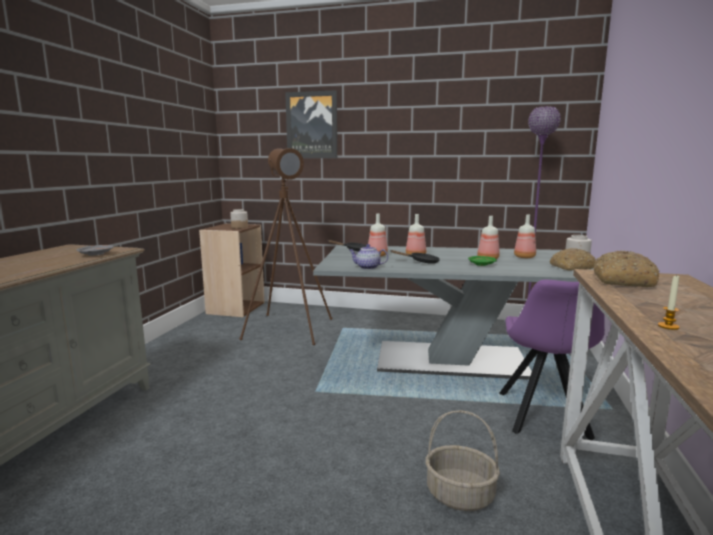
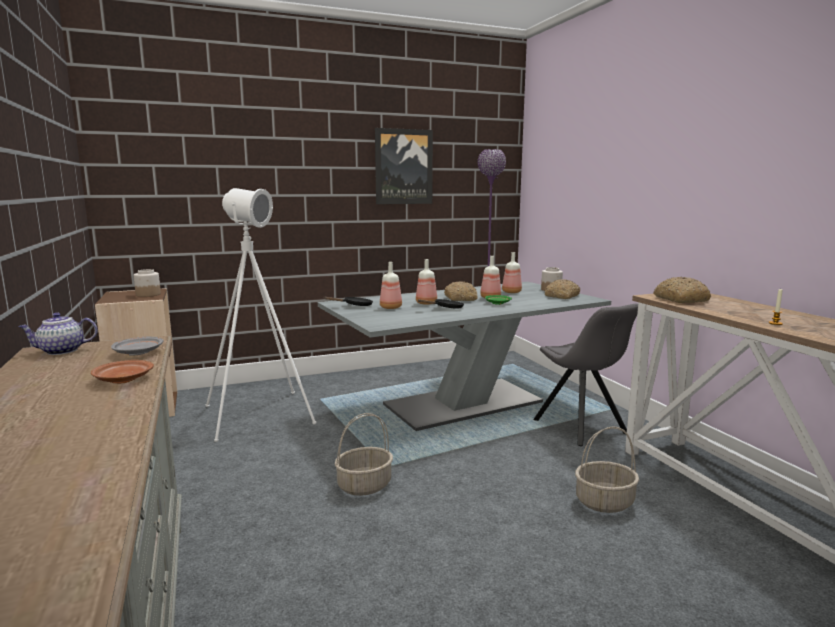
camera: 35 degrees left, 0 degrees up
(43, 266) = (123, 379): none -> brown plate
(283, 399) = (365, 485): none -> basket
(289, 329) = (259, 415): brown floor lamp -> white floor lamp
(312, 125) = (234, 156): picture -> picture (403, 167)
(367, 267) = (414, 320): teapot -> teapot (61, 351)
(457, 256) = (461, 298): none -> bread
(543, 415) = (580, 427): purple chair -> grey chair

